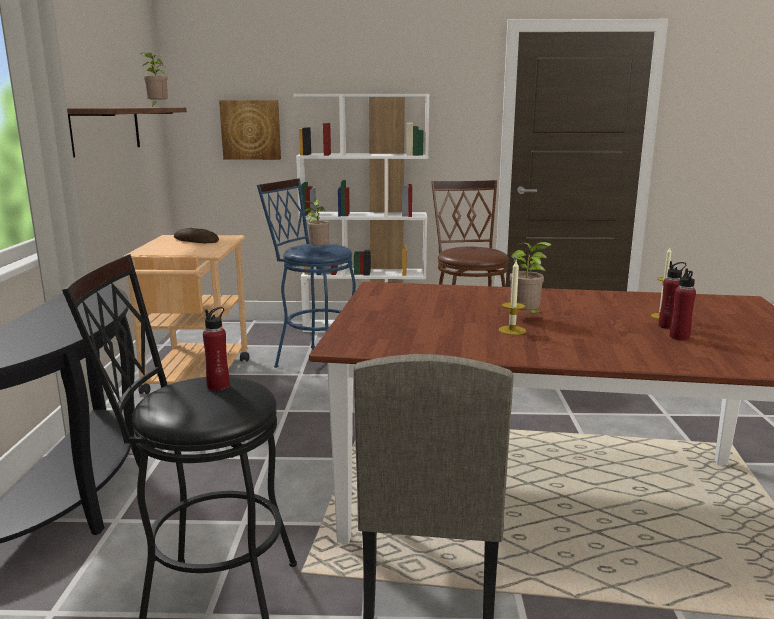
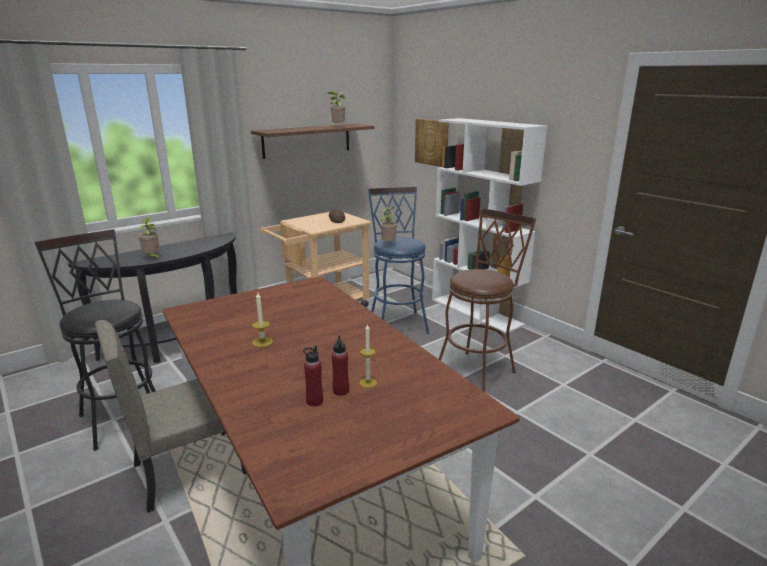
camera: 50 degrees right, 5 degrees up
(218, 386) = (112, 308): red bottle -> none
(526, 318) = (298, 338): potted plant -> potted plant (152, 258)

